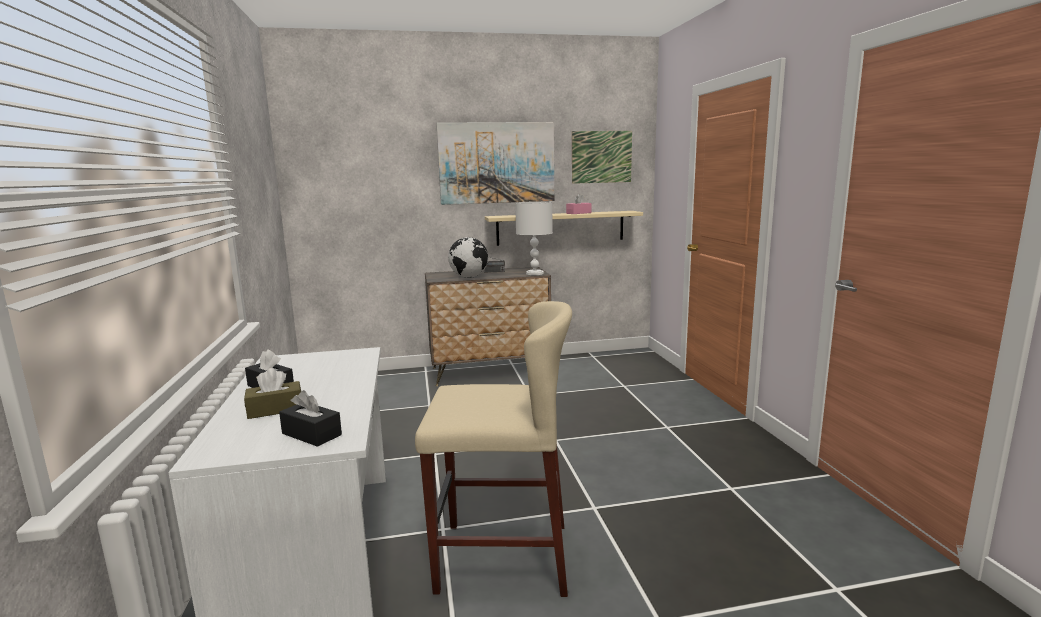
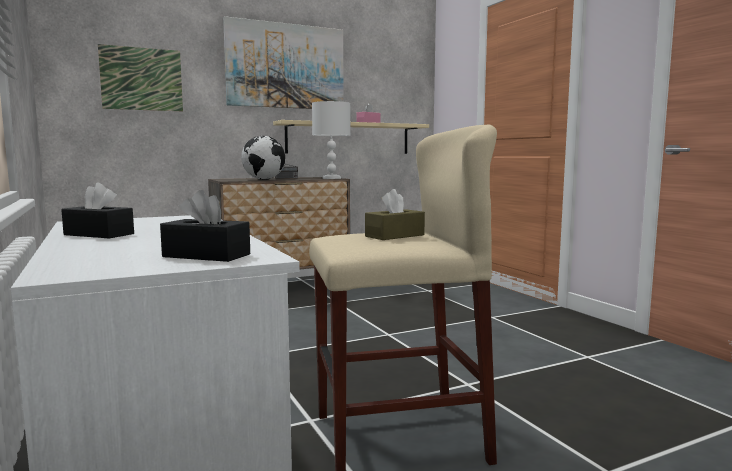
camera: 15 degrees left, 5 degrees down
(275, 409) = (127, 245): brown tissue box -> brown tissue box (395, 236)
(601, 157) = (387, 70): picture -> picture (141, 79)

